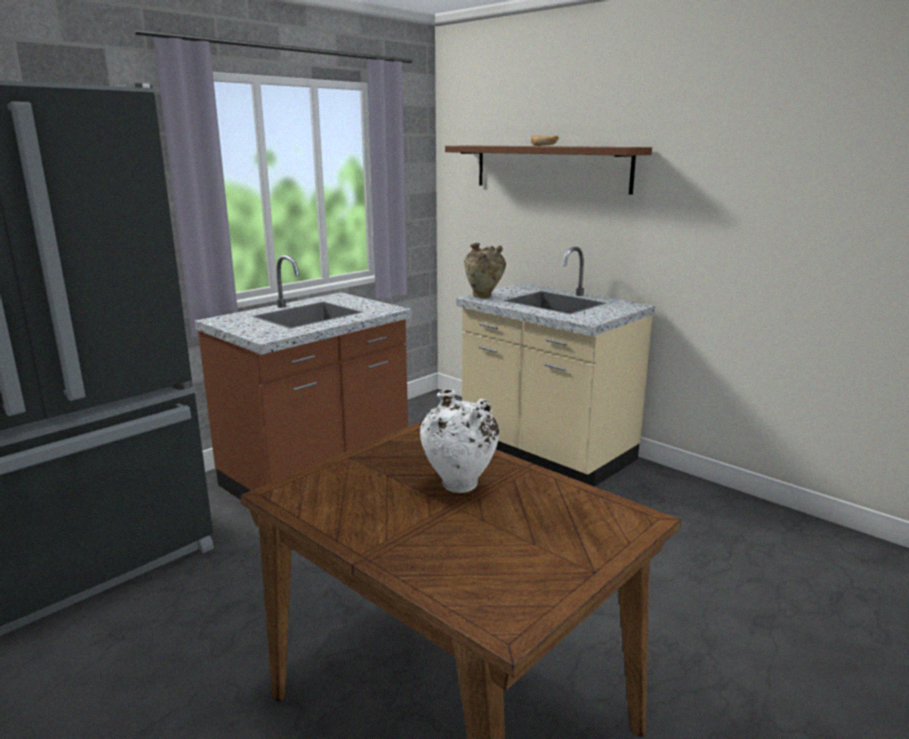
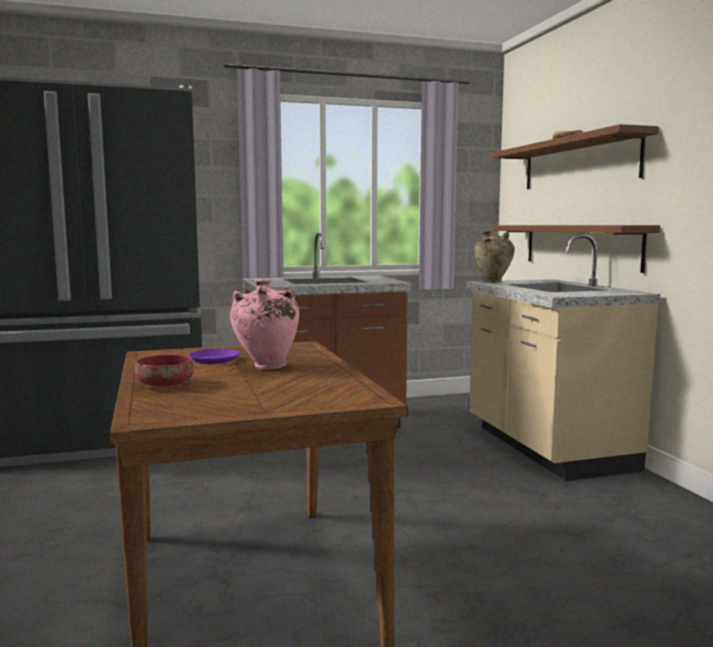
camera: 30 degrees right, 10 degrees down
(380, 487) = (214, 360): none -> purple plate
(415, 553) = (166, 385): none -> red bowl
(459, 488) = (266, 367): white vase -> pink vase
(554, 251) = (580, 245): none -> brown shelf

